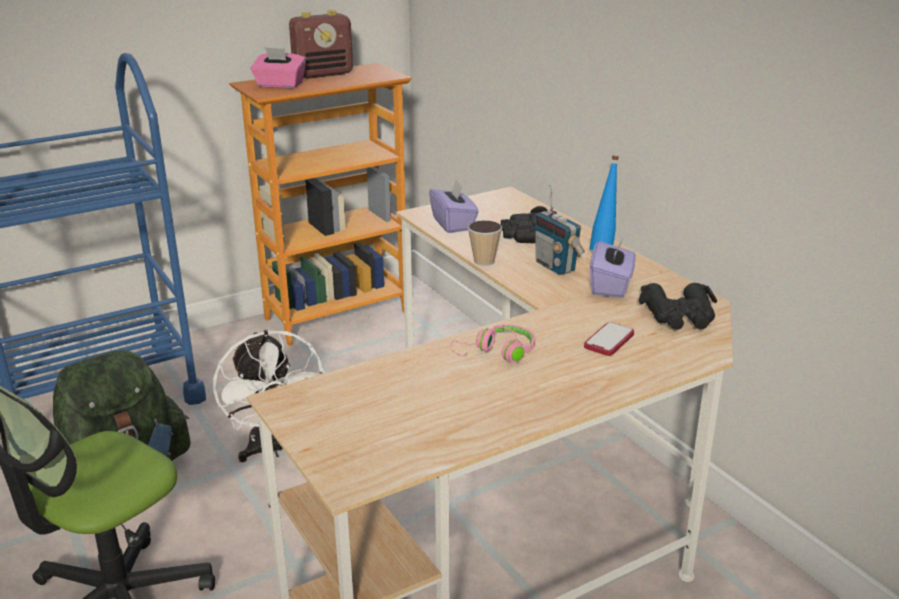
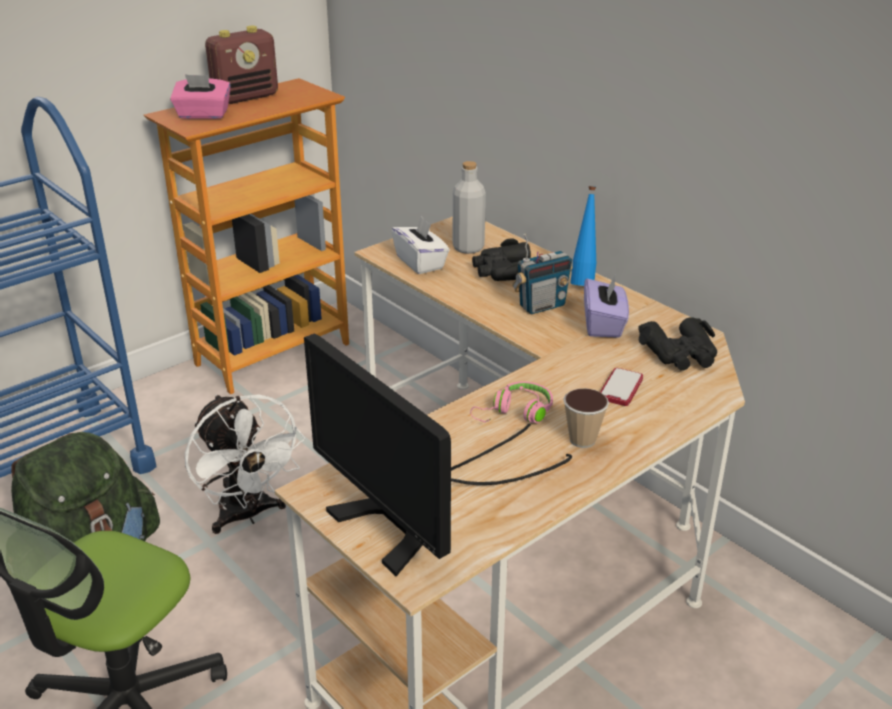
camera: 10 degrees left, 5 degrees up
(374, 427) = (420, 512): none -> monitor
(453, 224) = (420, 262): purple tissue box -> white tissue box
(484, 261) = (467, 306): cup -> cup (582, 440)
(503, 215) = (468, 247): none -> grey bottle
(555, 266) = (541, 306): radio -> radio turned 75 degrees counterclockwise

